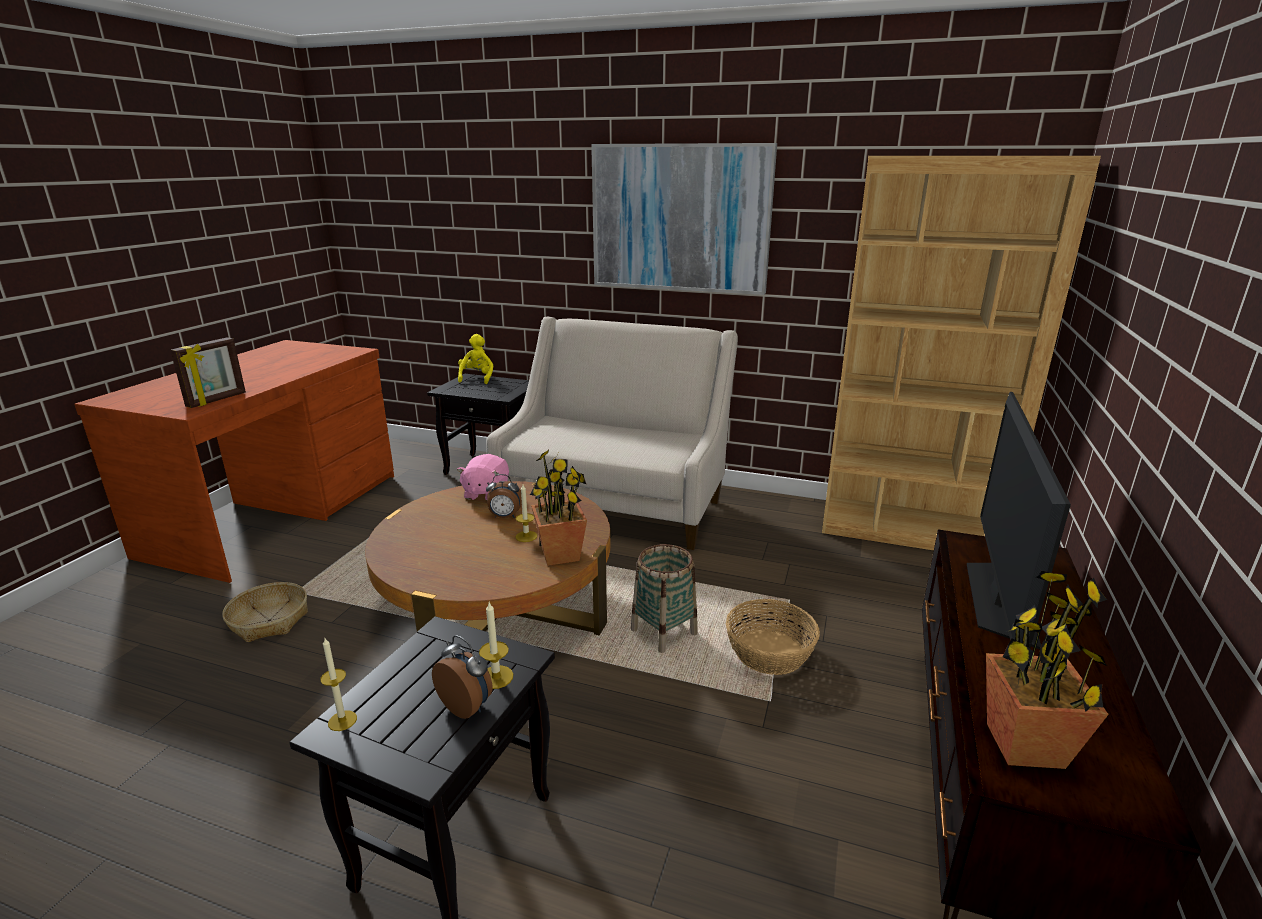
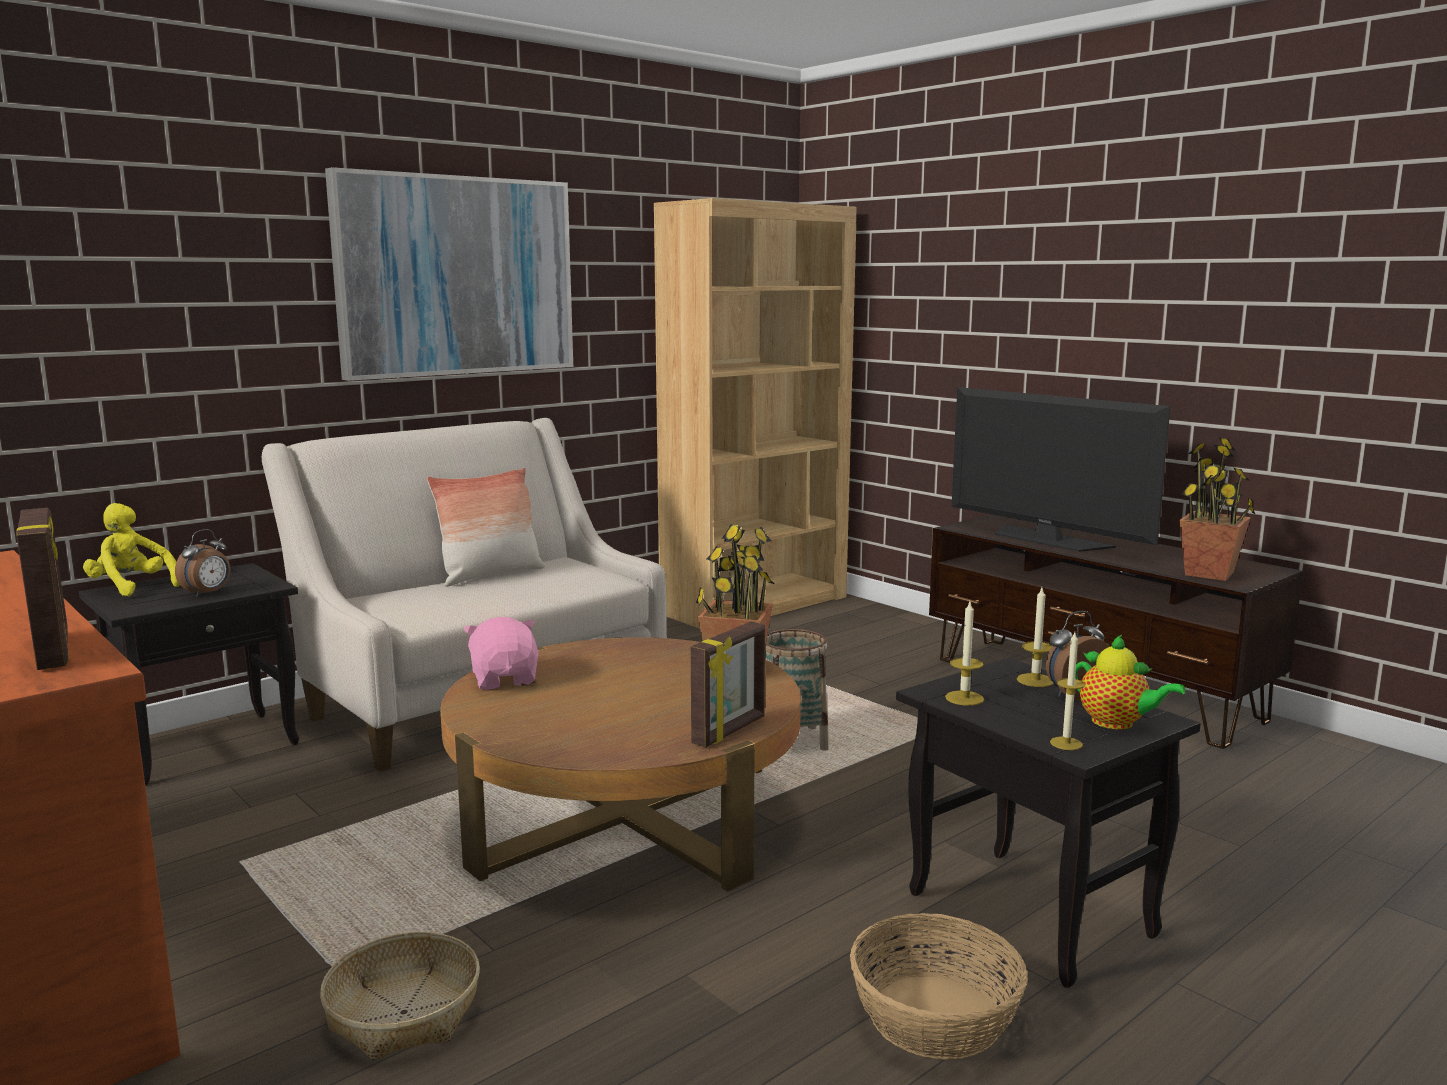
camera: 60 degrees left, 10 degrees down
(402, 743) = (1117, 723): none -> teapot
(447, 584) = (730, 731): none -> picture frame
(486, 493) = (505, 679): pink plush toy -> pink plush toy turned 150 degrees counterclockwise
(505, 517) = (595, 680): alarm clock -> alarm clock (208, 593)
(526, 536) = (666, 678): candle -> candle (964, 698)
(630, 430) = (490, 575): none -> pillow
(770, 652) = (876, 707): basket -> basket (935, 1016)

